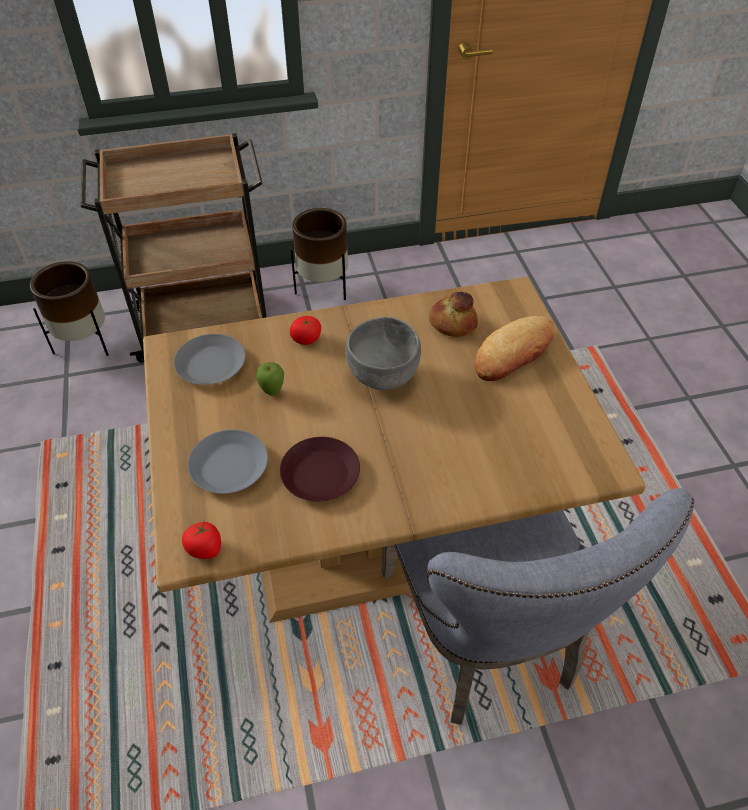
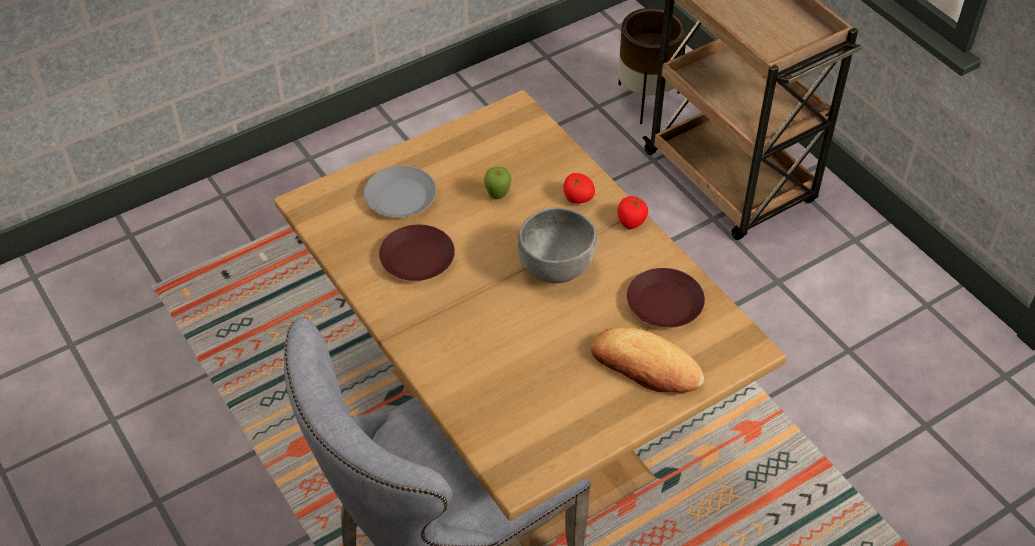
camera: 70 degrees right, 0 degrees up
(205, 549) = (315, 212): tomato -> tomato (631, 221)
(210, 365) = (510, 144): grey plate -> none
(322, 287) = (863, 261): brown planter -> none
(452, 323) = (664, 304): bread -> brown plate

